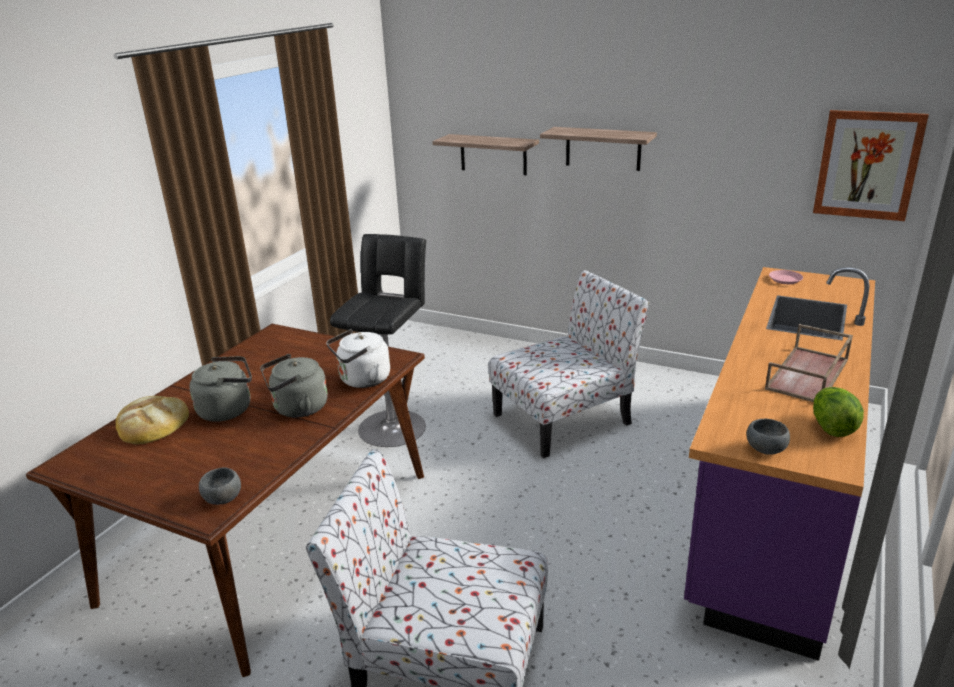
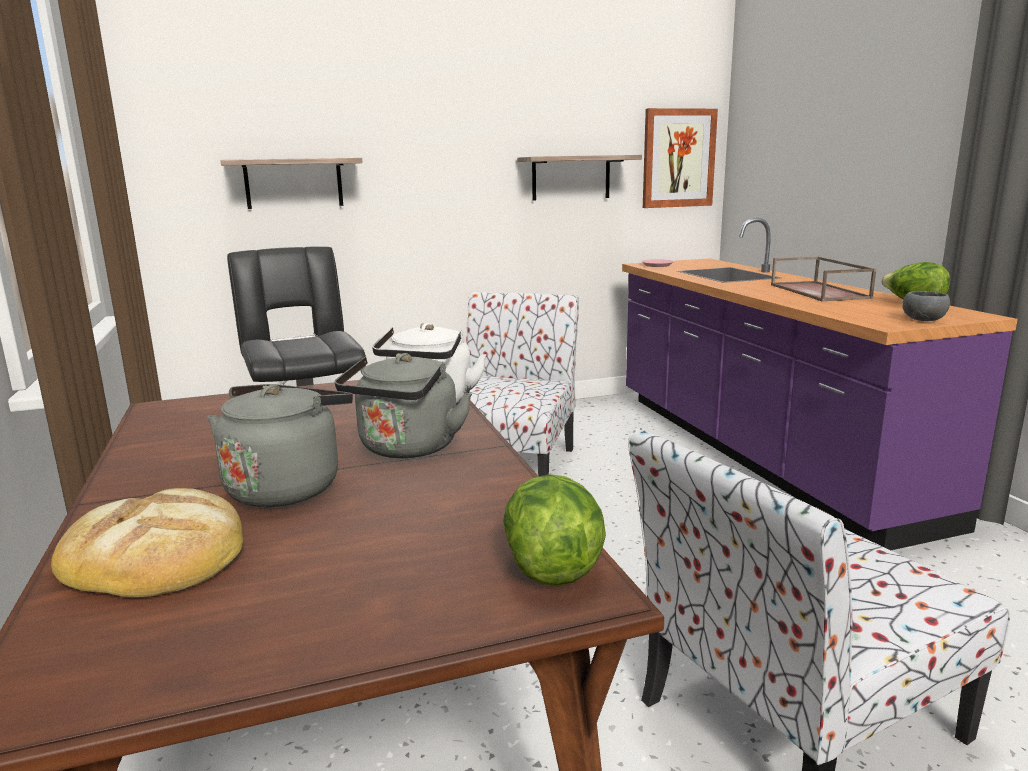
camera: 45 degrees left, 10 degrees down
(221, 499) = (551, 565): grey bowl -> lettuce
(603, 148) = (436, 163): shelf -> shelf (571, 177)

